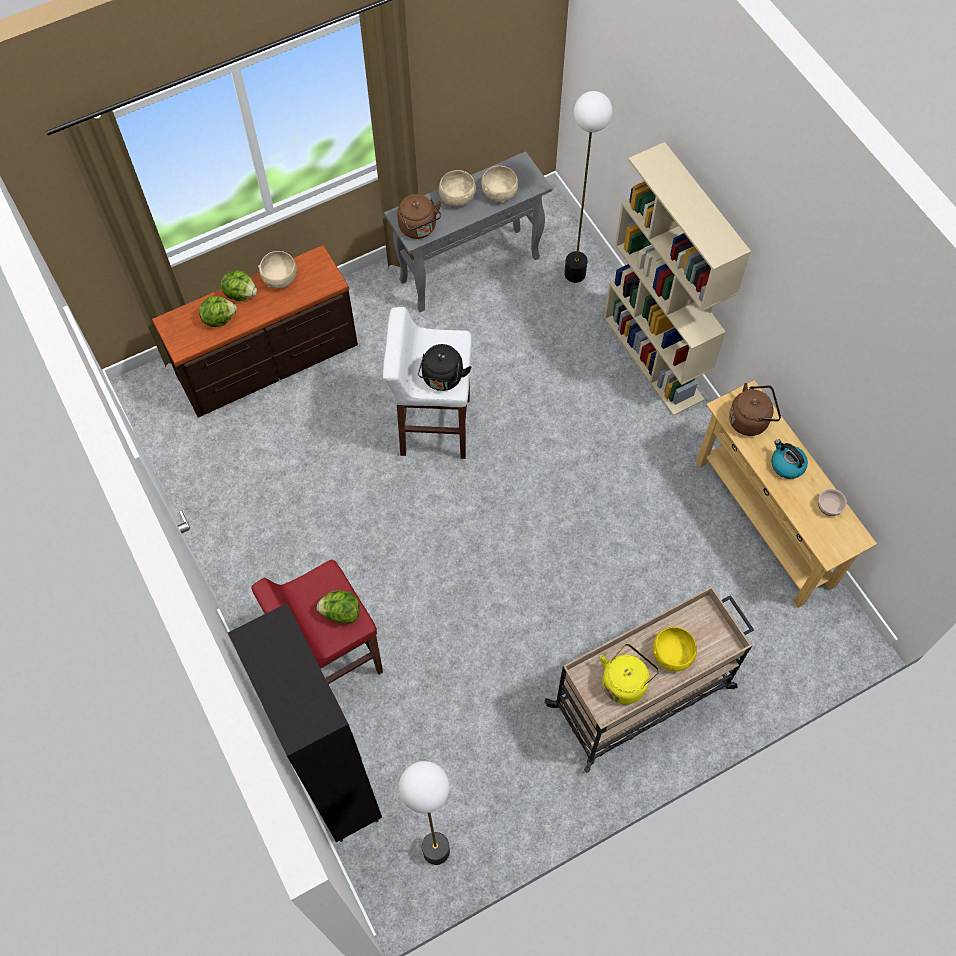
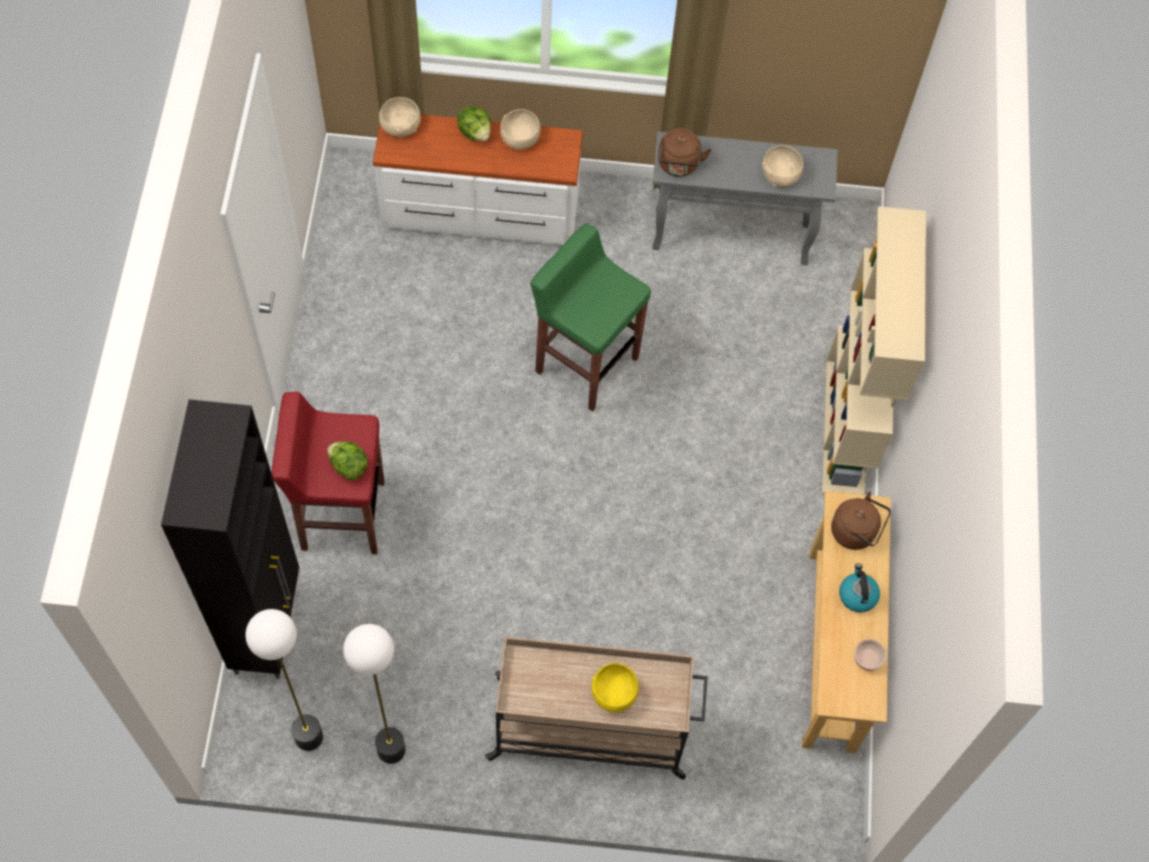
camera: 30 degrees right, 0 degrees up
(219, 318) = (440, 144): lettuce -> none
(268, 362) = (480, 213): brown dresser -> white dresser
(433, 426) = (585, 364): white stool -> green stool
(442, 379) = (591, 317): black kettle -> none
(457, 198) = (736, 157): beige bowl -> beige bowl (400, 127)
(575, 274) = (831, 301): floor lamp -> floor lamp (391, 750)
(625, 681) = (553, 689): yellow kettle -> none

